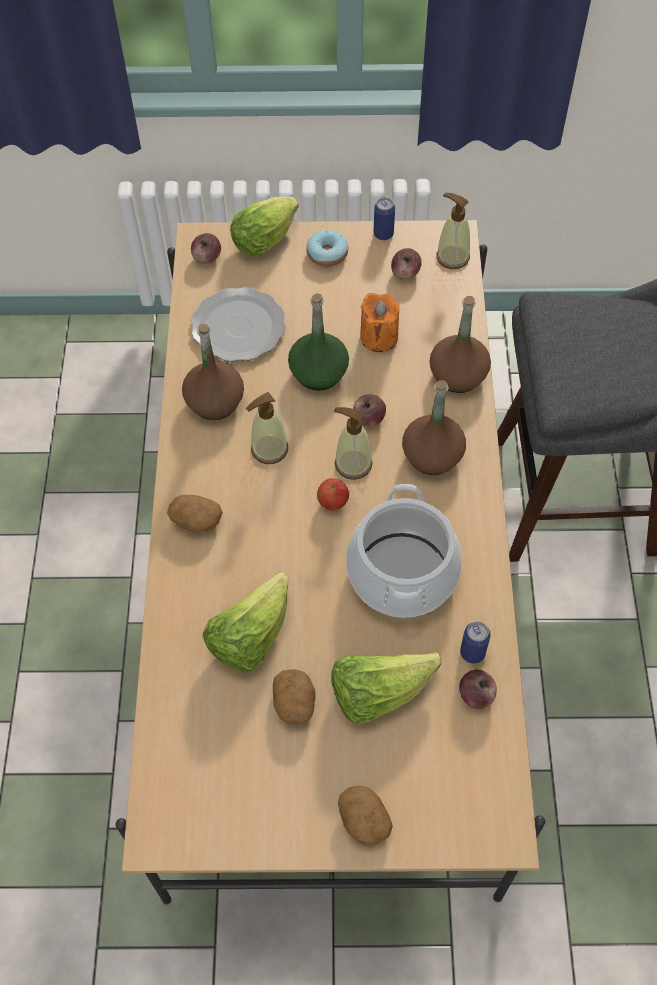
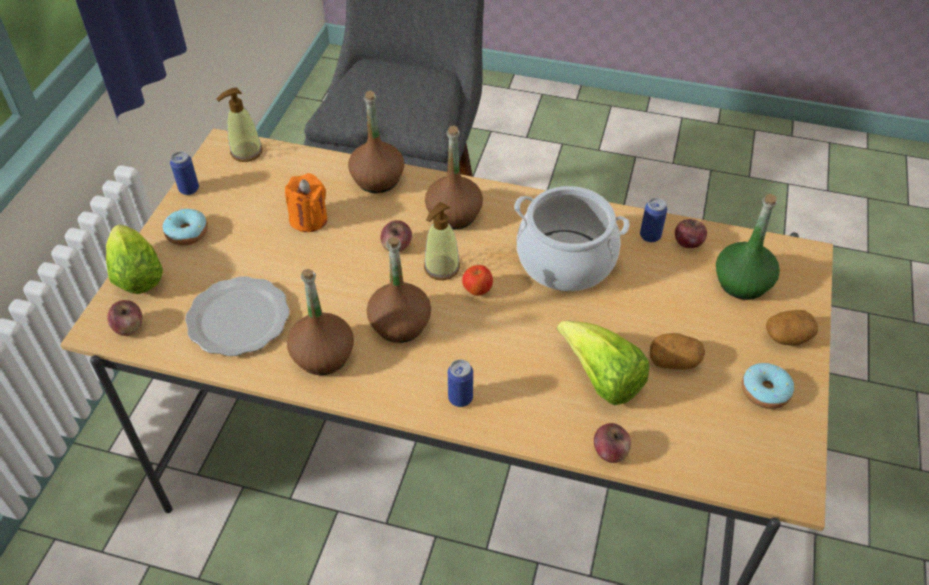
camera: 75 degrees left, 10 degrees down
(196, 520) = (460, 398): potato -> can
(269, 449) = (400, 324): soap dispenser -> brown bottle
(277, 800) = (765, 391): none -> donut
(318, 373) = (328, 270): green bottle -> green bottle (742, 283)
(378, 692) = (674, 302): lettuce -> none
(405, 273) = (245, 185): apple -> apple (610, 451)

